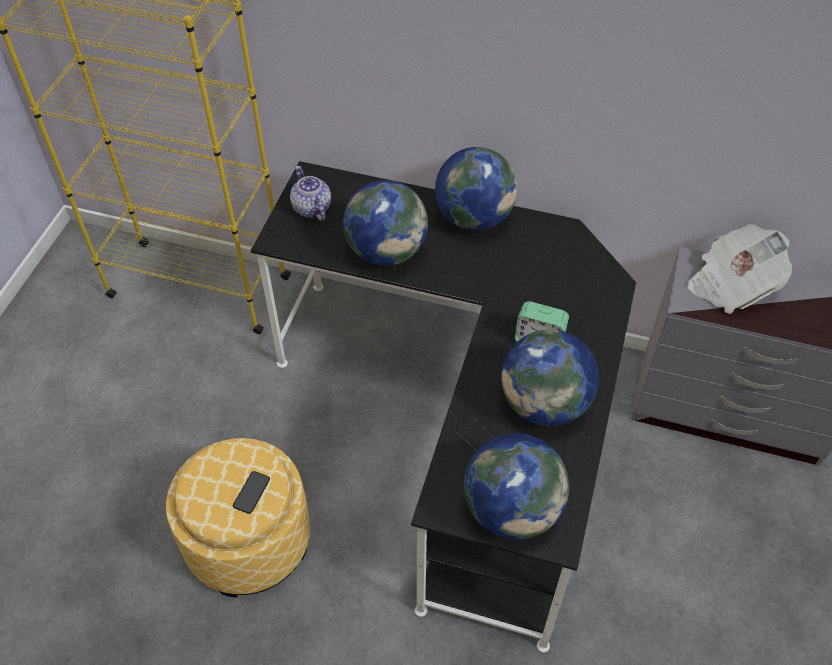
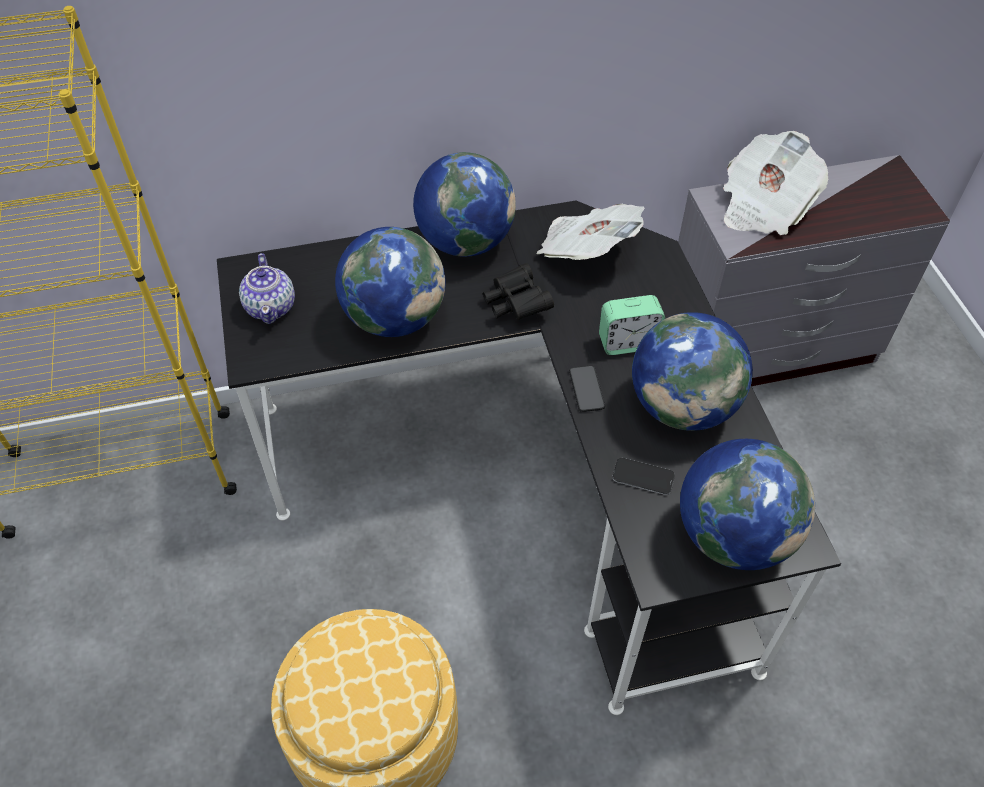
camera: 30 degrees left, 0 degrees up
(251, 492) = (390, 677): phone -> phone (586, 389)
(311, 209) = (271, 307): teapot -> teapot turned 135 degrees counterclockwise
(477, 277) = (516, 304): none -> black binoculars
(558, 260) = (586, 251): none -> newspaper

